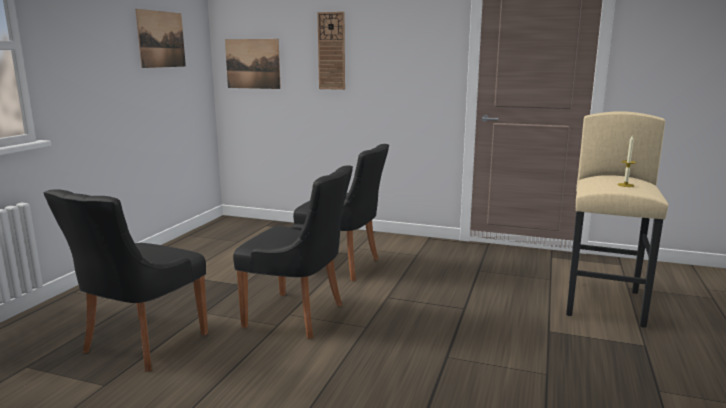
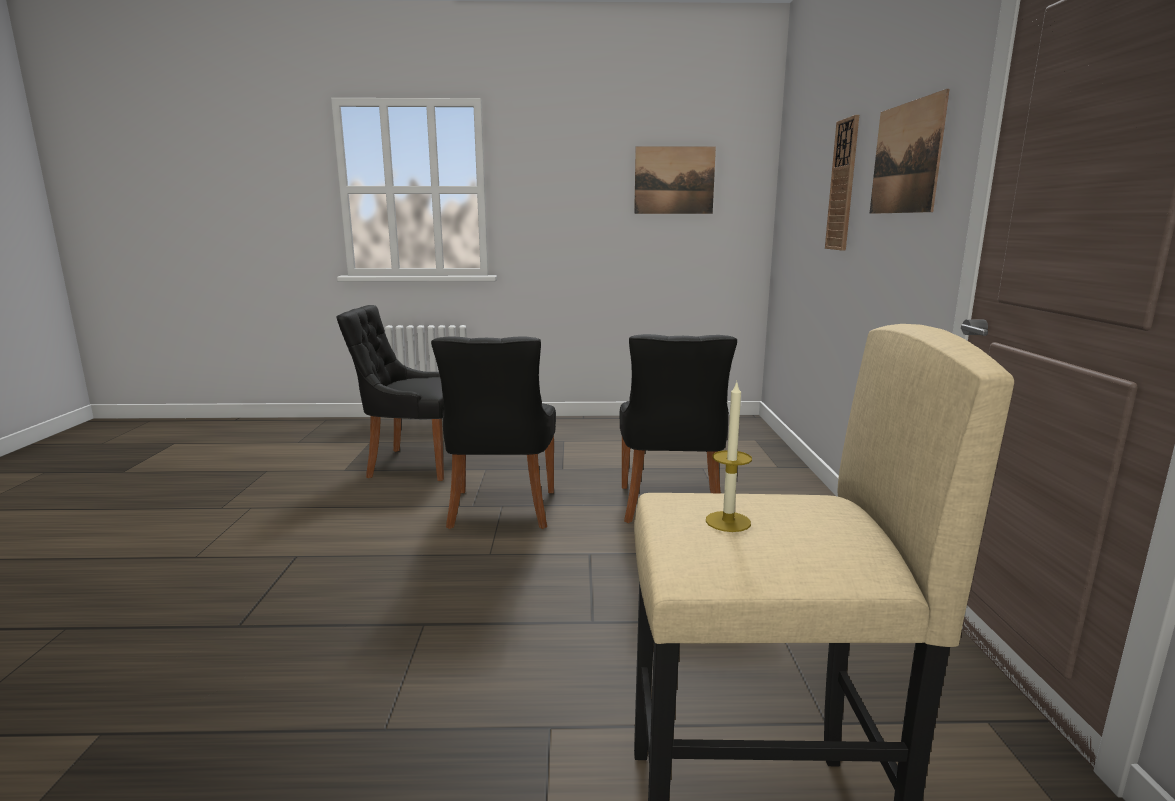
camera: 70 degrees right, 0 degrees up
(252, 64) = (792, 210): picture -> picture (906, 158)

